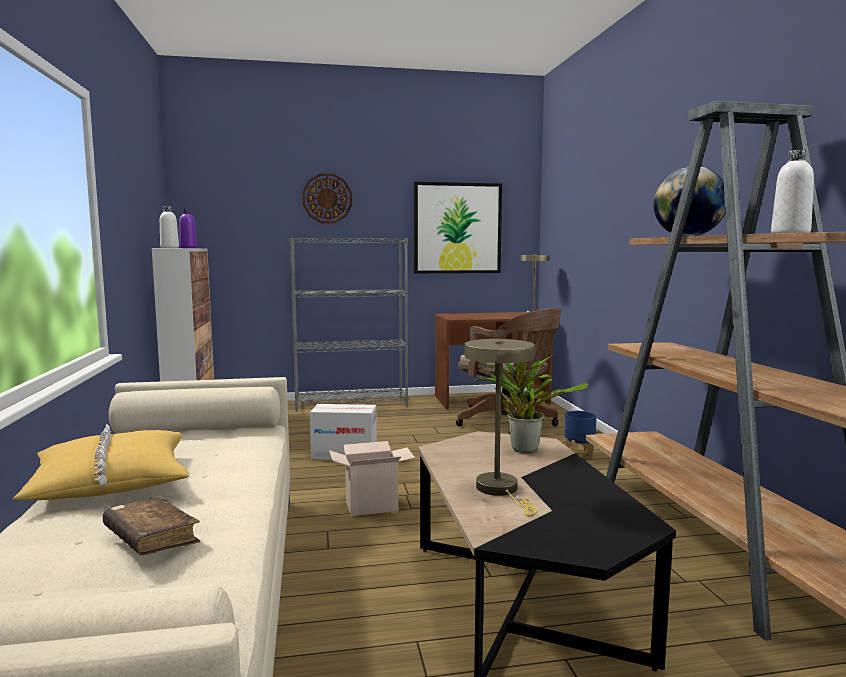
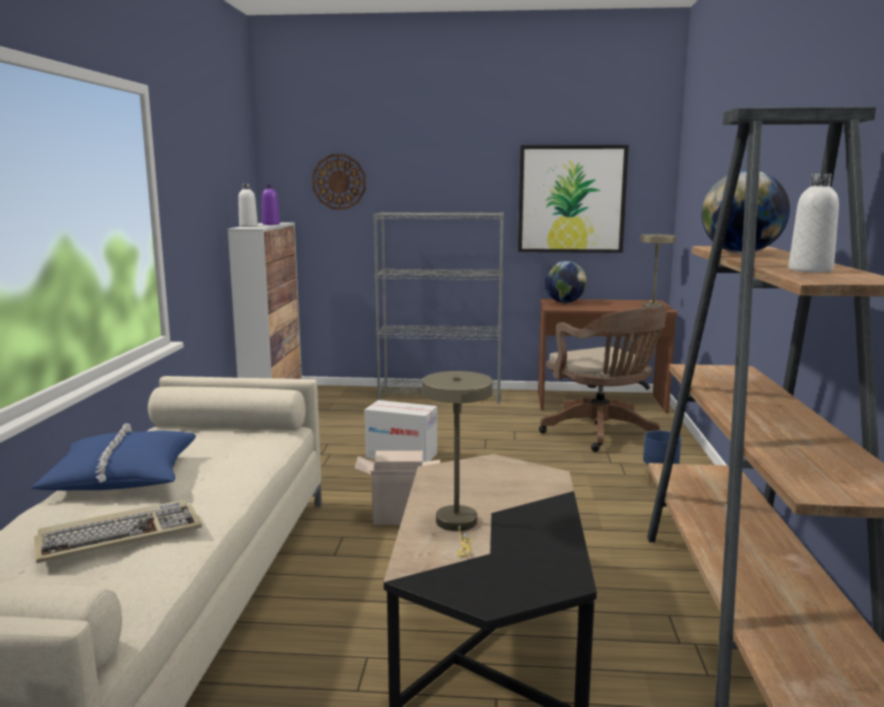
camera: 15 degrees right, 5 degrees up
(111, 481) = (122, 476): yellow pillow -> blue pillow
(151, 538) = (120, 535): brown book -> keyboard
(327, 198) = (421, 166): wall clock -> wall clock (339, 182)
(458, 315) = (564, 302): none -> globe
(522, 448) = (520, 479): potted plant -> none

